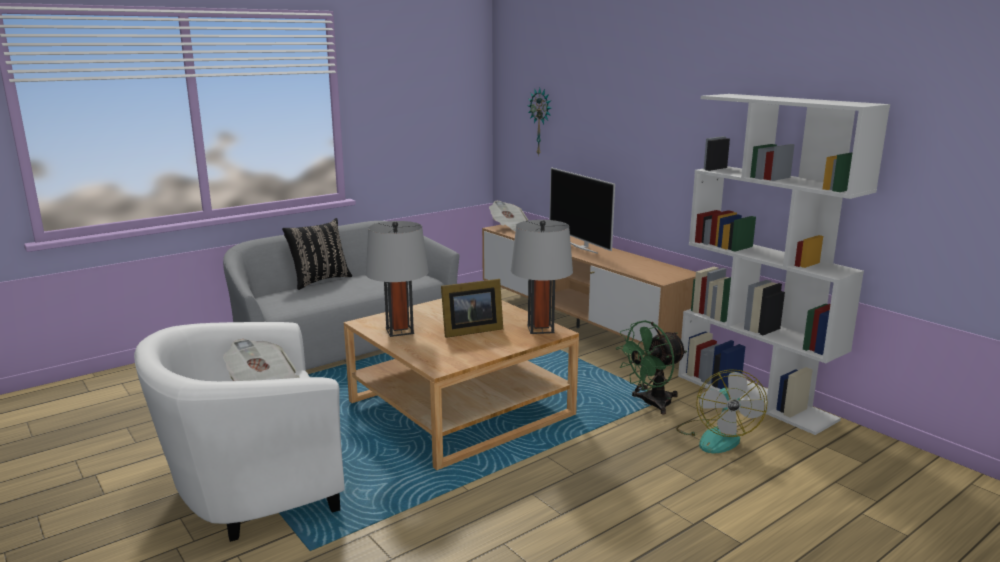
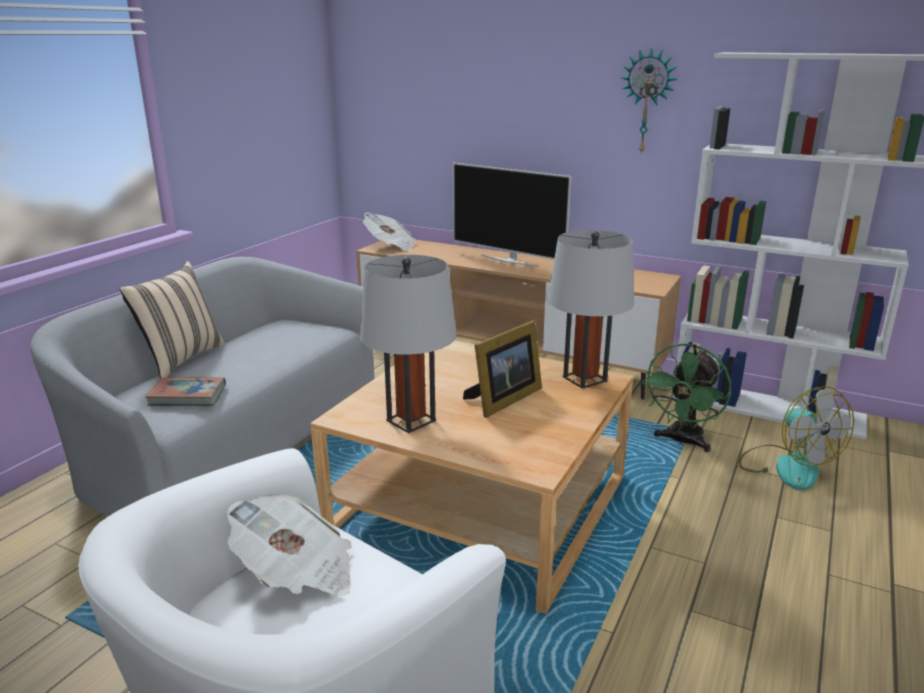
camera: 25 degrees left, 5 degrees up
(302, 300) = (187, 396): none -> book
(319, 280) = (181, 359): black pillow -> beige pillow
(541, 122) = (419, 104): wall clock -> wall clock (647, 102)

